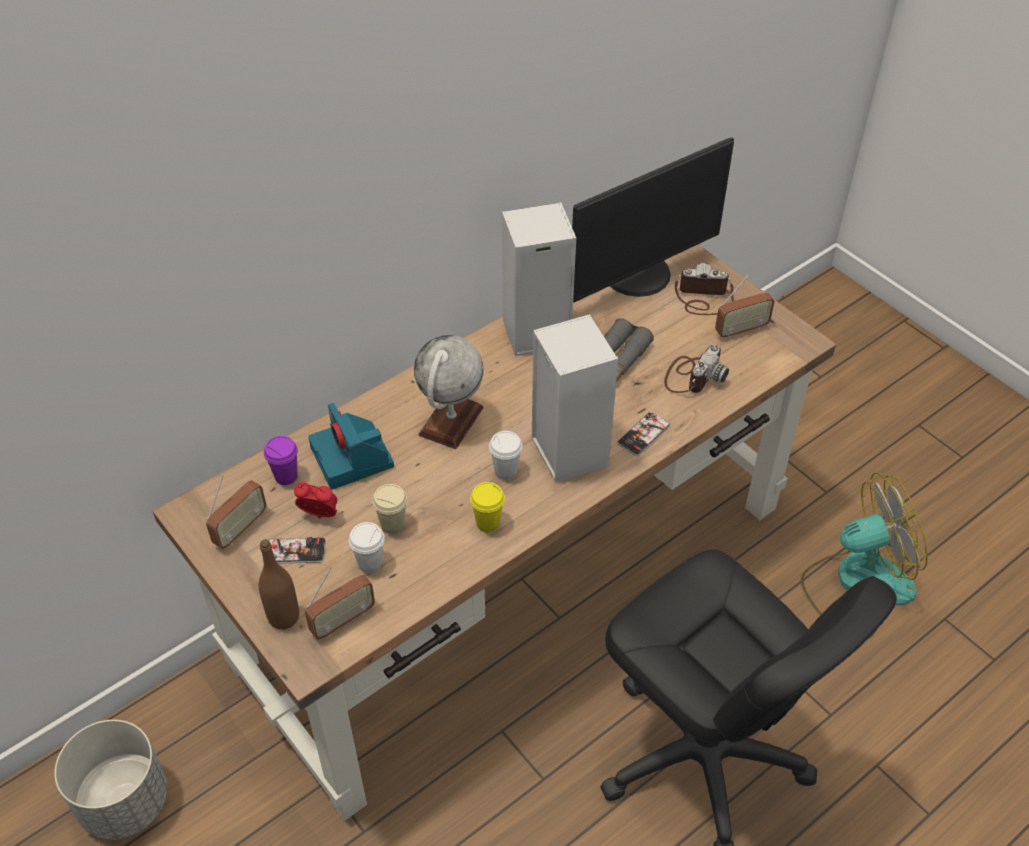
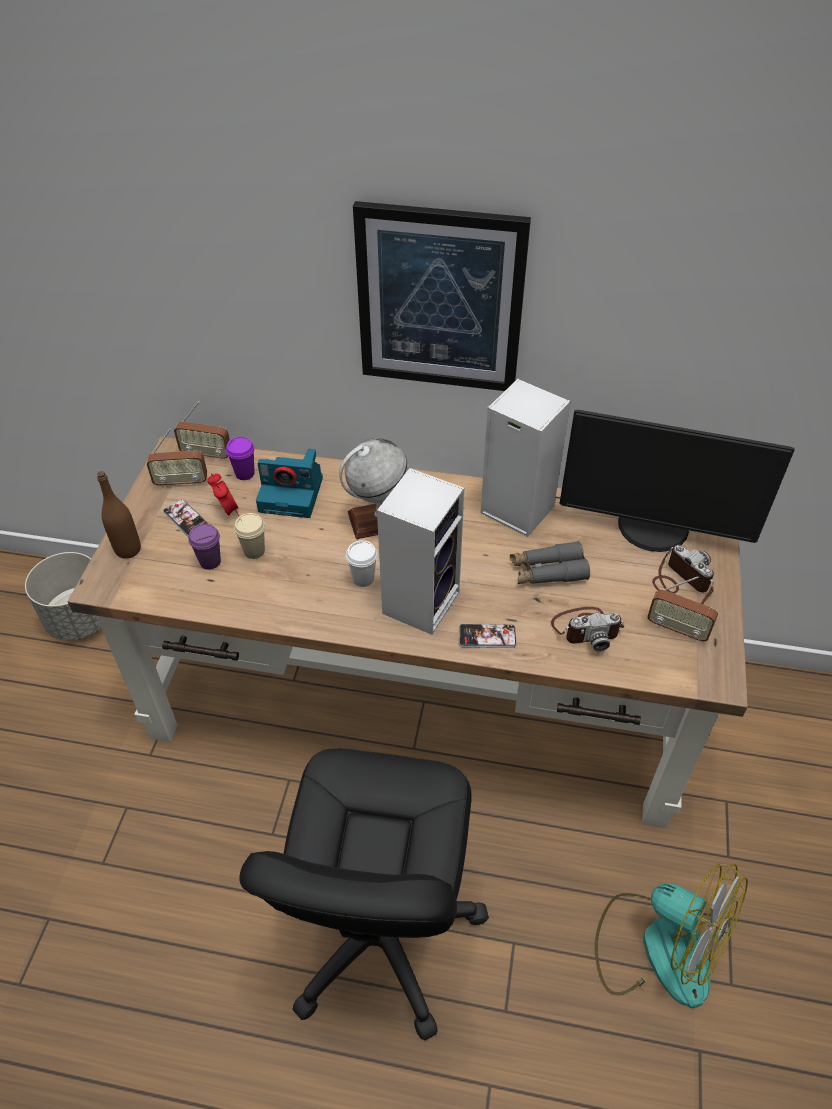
camera: 50 degrees right, 0 degrees up
(342, 621) = (149, 580): radio -> radio (206, 454)
(353, 458) = (293, 494): camera -> camera turned 105 degrees counterclockwise
(370, 563) = (210, 562): white cup -> purple cup
(418, 178) = (440, 300): none -> picture
(488, 523) = (305, 600): yellow cup -> none

